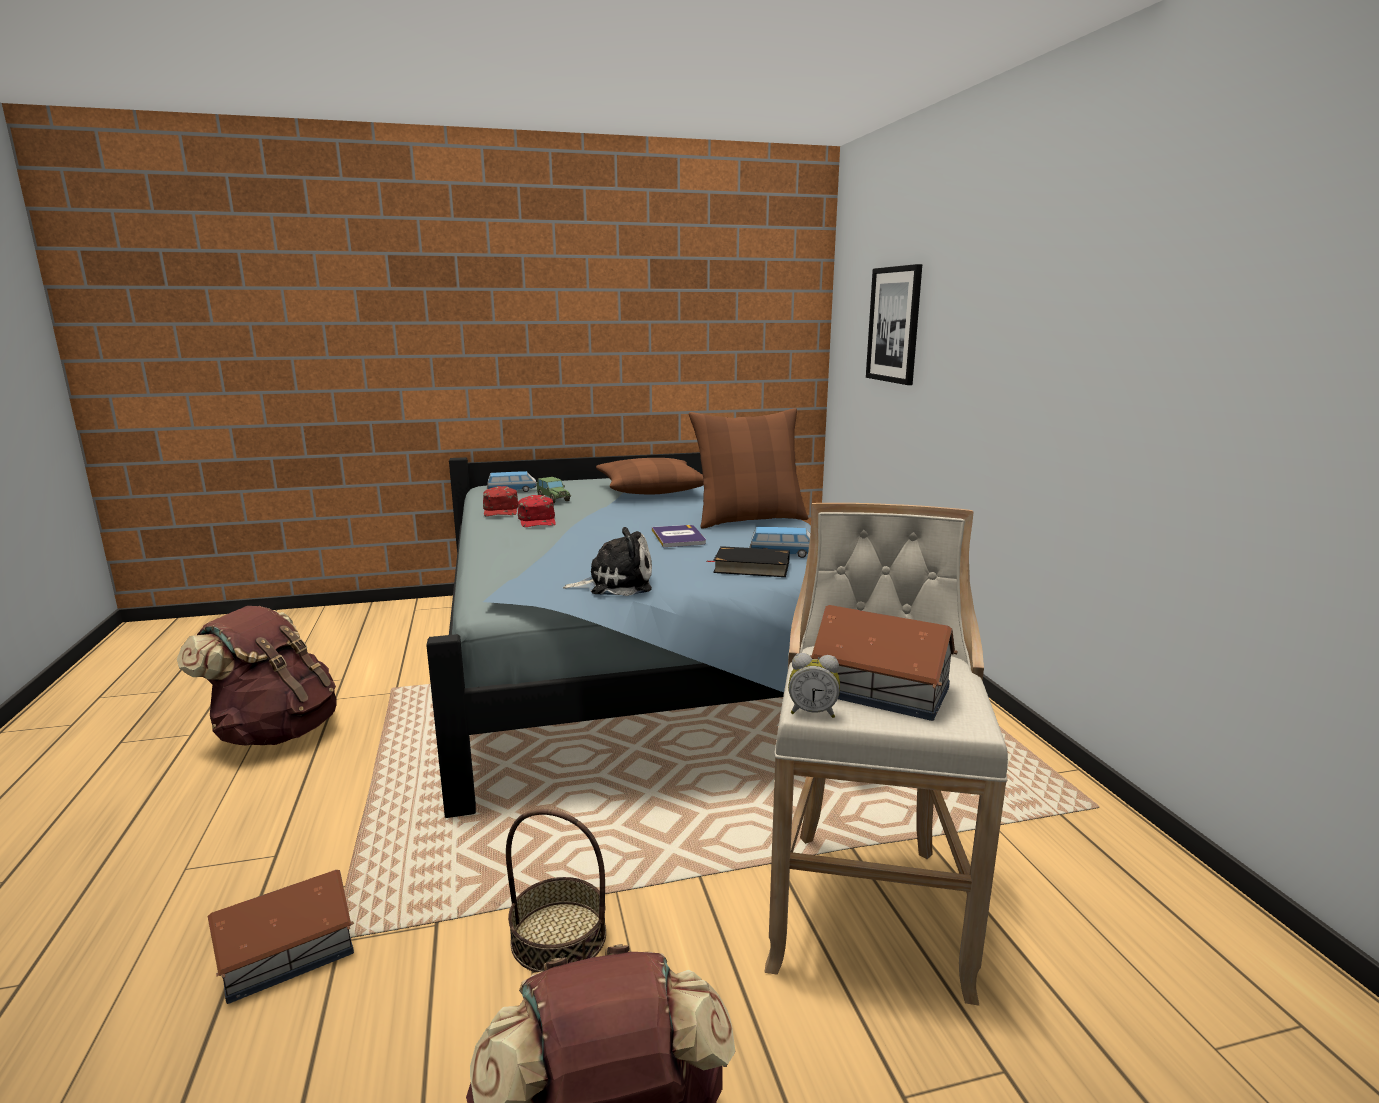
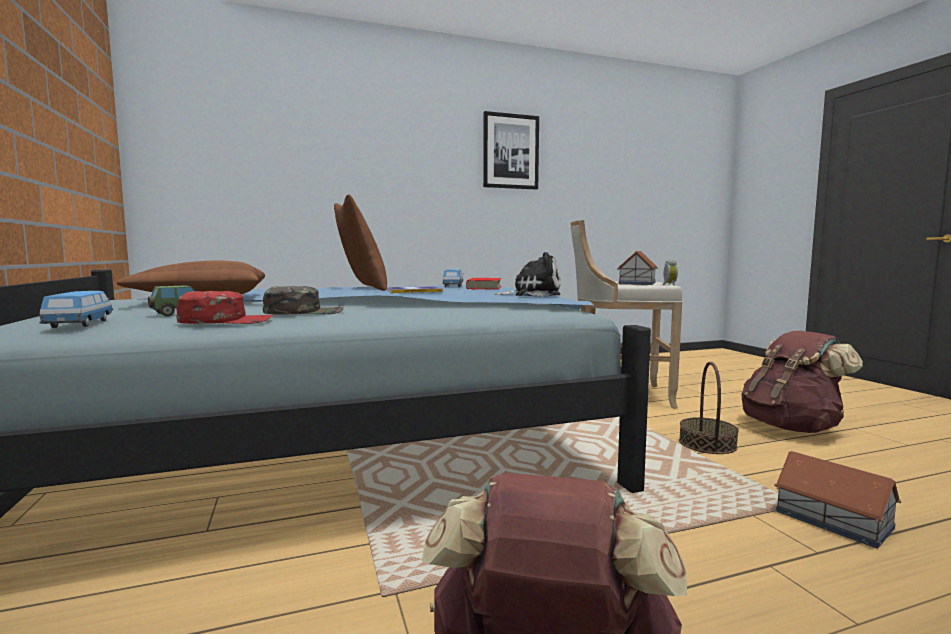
camera: 95 degrees left, 10 degrees down
(538, 520) = (304, 312): red cap -> green cap
(616, 584) = (533, 294): plush toy -> plush toy turned 105 degrees clockwise
(751, 567) = (484, 287): black book -> red book
(894, 325) = (262, 157): picture -> picture (510, 151)

